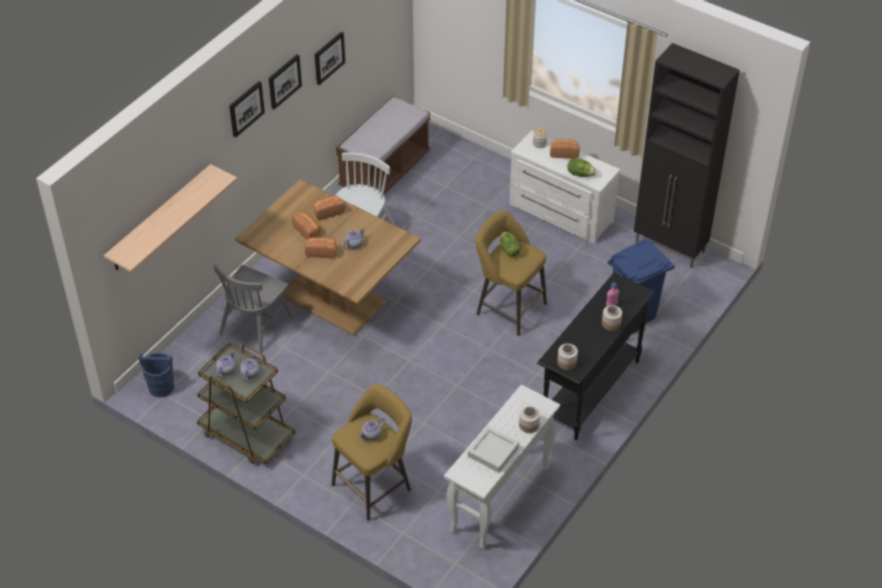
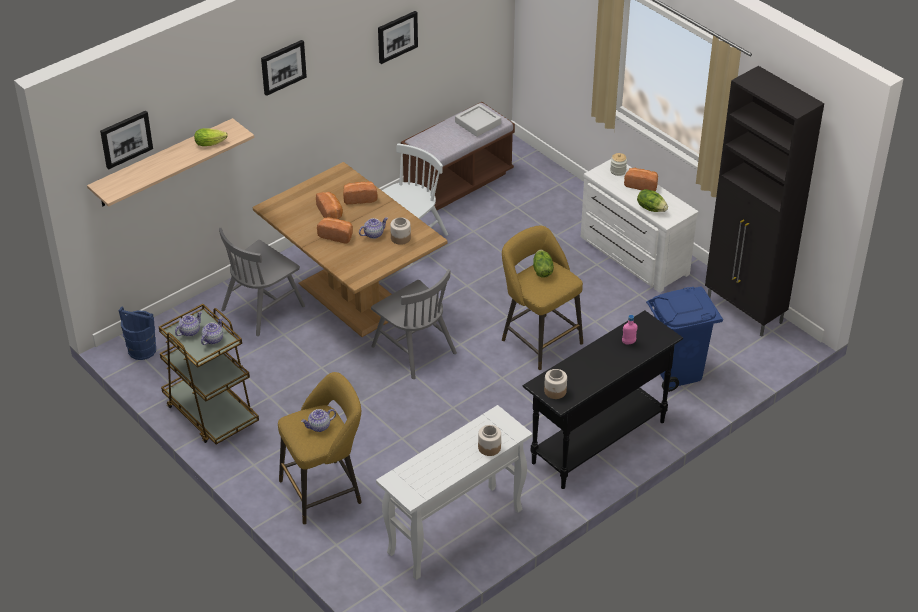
camera: 15 degrees right, 5 degrees down
(202, 192) = (211, 143): none -> lettuce
(284, 81) = (335, 48): picture -> picture (126, 139)
(403, 338) = (413, 349): none -> grey chair
(493, 452) = (439, 467): grey tray -> grey tray (478, 123)
(611, 323) = (620, 361): jar -> jar (401, 238)

